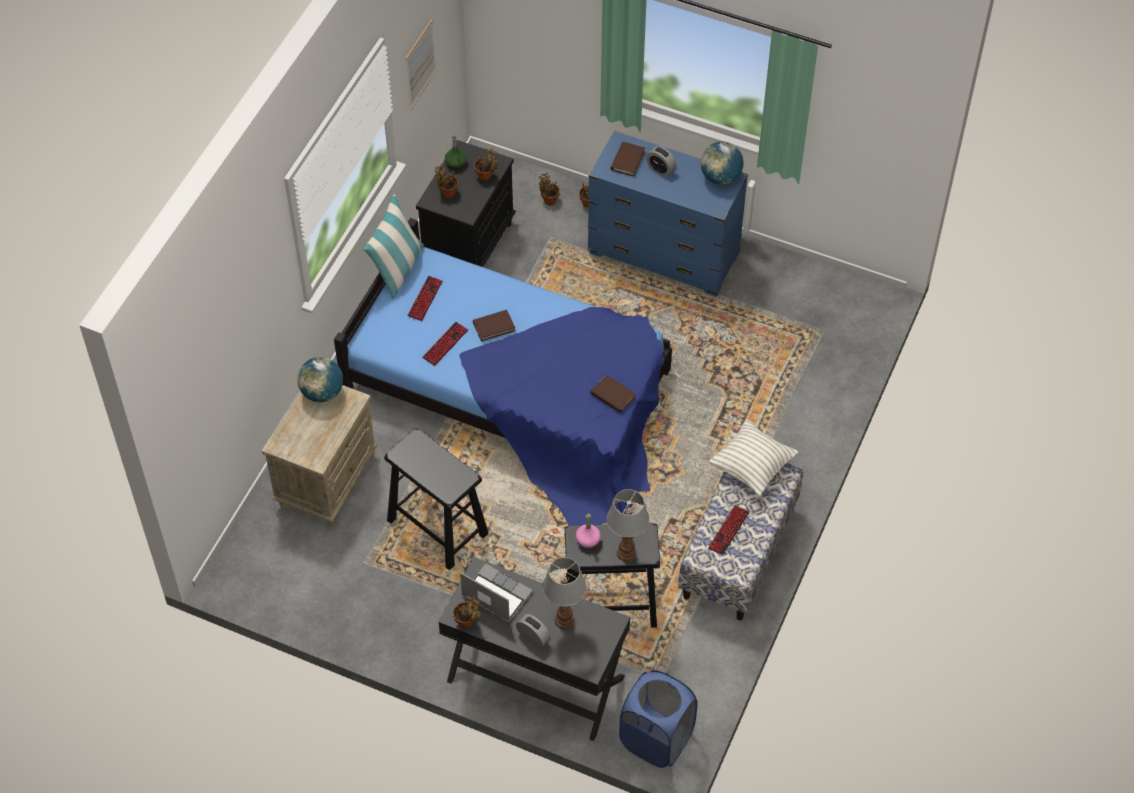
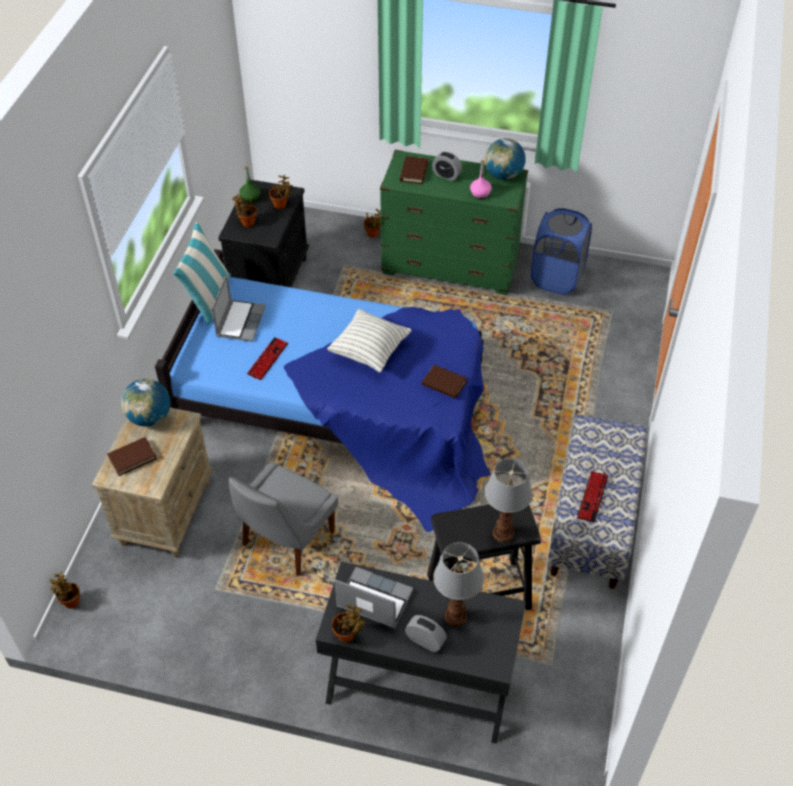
camera: 10 degrees left, 5 degrees down
(420, 64) = (206, 95): picture -> none
(425, 299) = (240, 321): keyboard -> laptop
(437, 526) = (286, 541): black stool -> grey chair
(494, 326) = (313, 337): brown book -> brown book (132, 458)
(549, 200) = (336, 235): potted plant -> potted plant (70, 601)
(588, 540) = (459, 526): pink bottle -> pink bottle (480, 194)
(656, 739) = (562, 730): blue laundry basket -> blue laundry basket (557, 278)
(663, 254) = (450, 266): blue dresser -> green dresser
(752, 467) = (597, 432): pillow -> pillow (369, 351)

